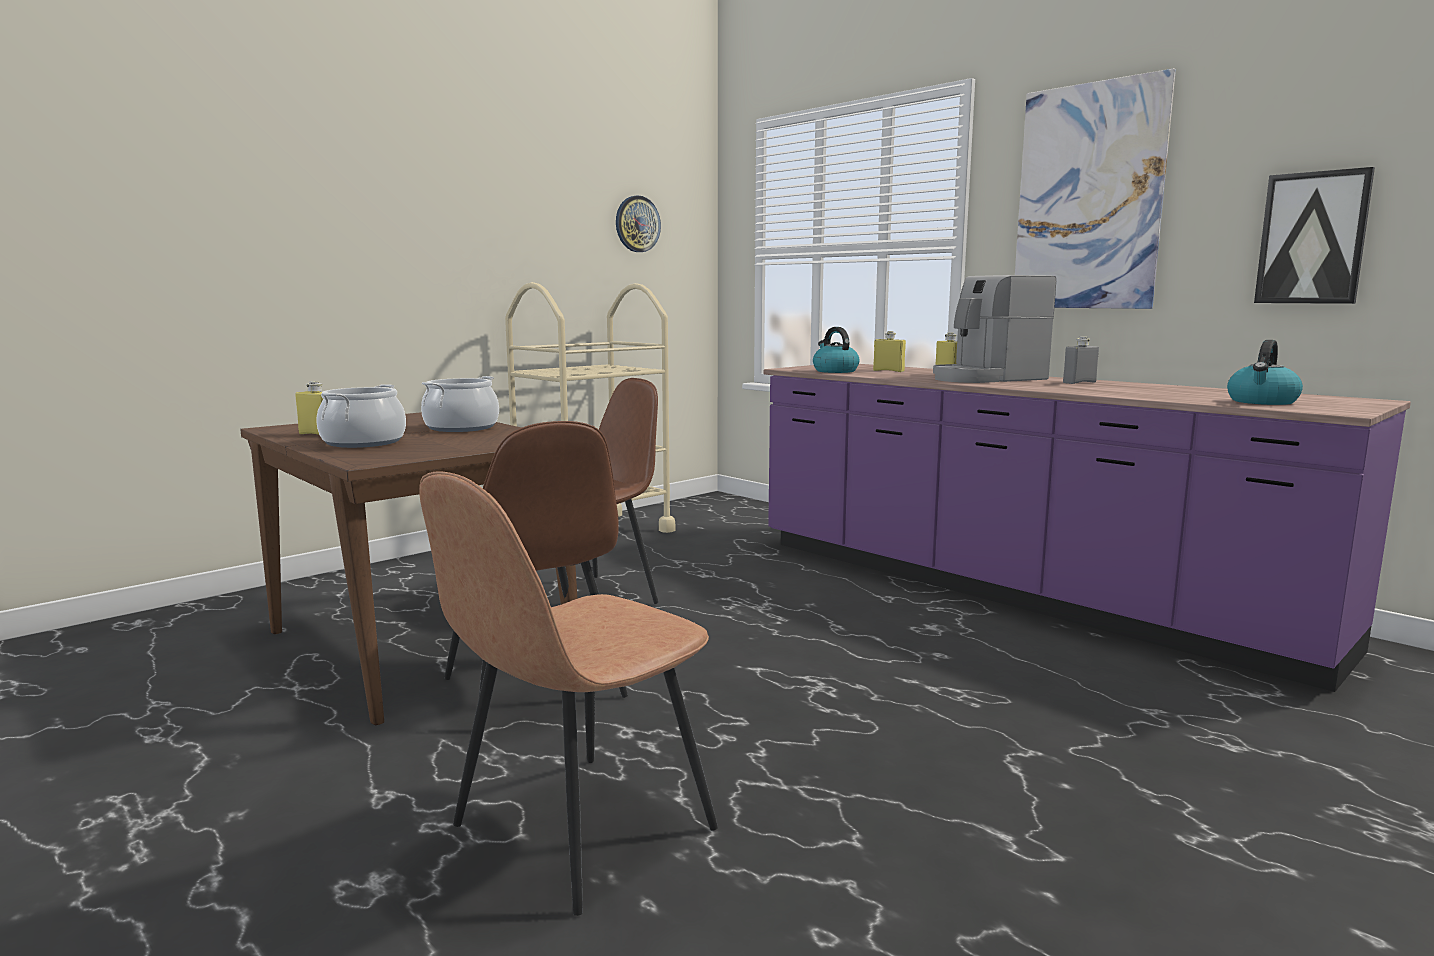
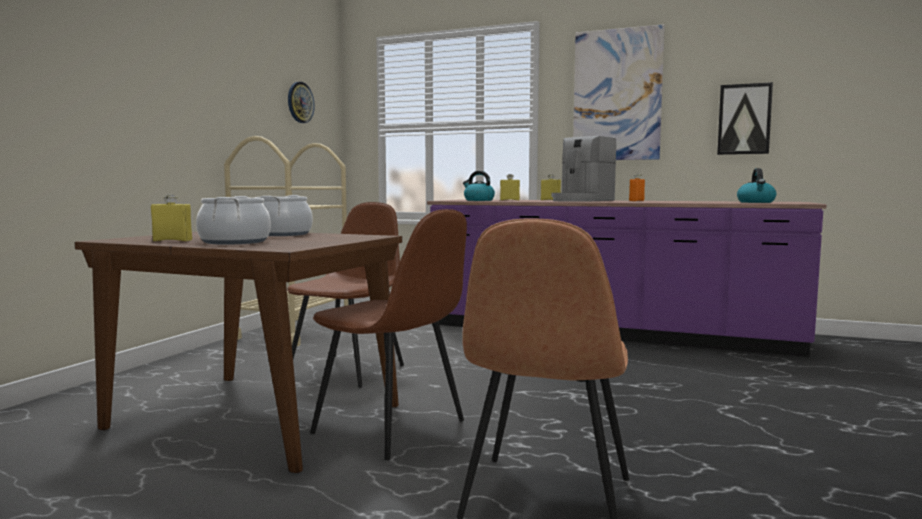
camera: 25 degrees left, 5 degrees down
(1079, 382) = (636, 200): grey bottle -> orange bottle

